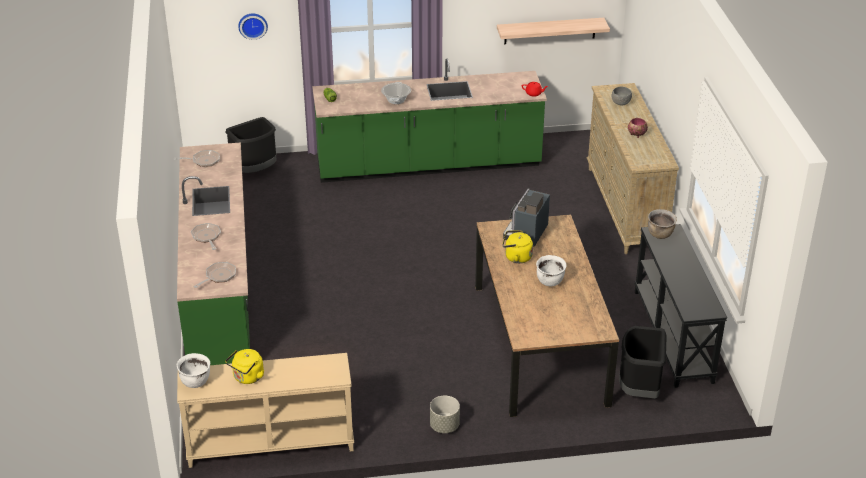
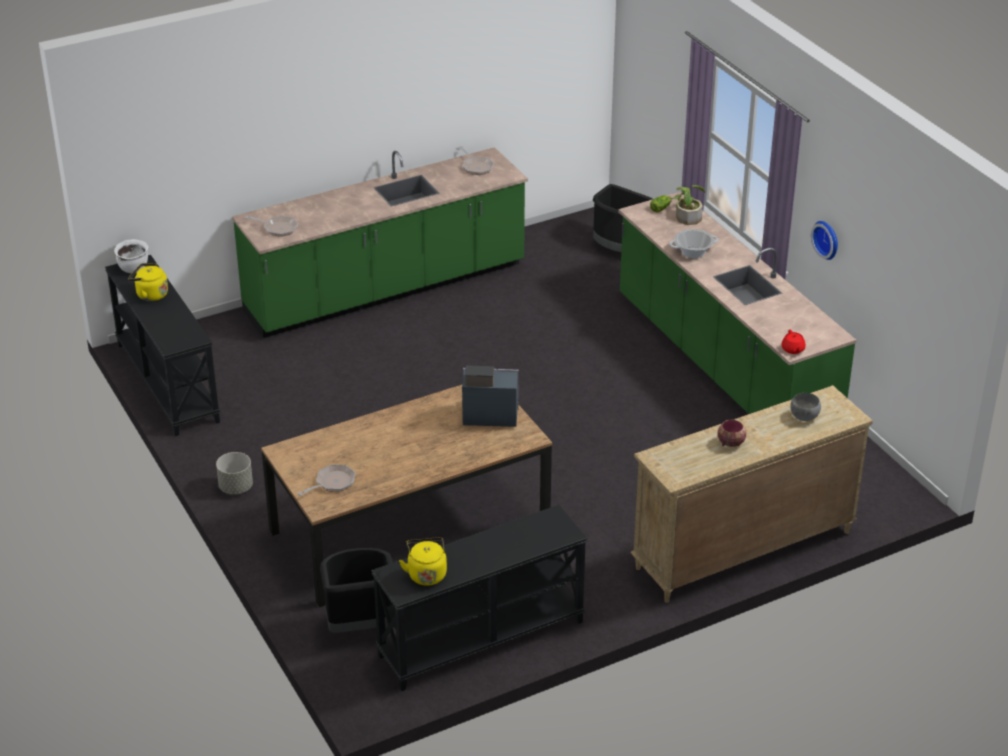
camera: 70 degrees right, 0 degrees up
(207, 237) = (340, 205): frying pan -> frying pan (332, 483)
(253, 25) = (666, 86): wall clock -> wall clock (827, 239)
(270, 444) = (166, 383): beige console table -> black console table
(347, 91) = (687, 216): none -> potted plant
(516, 257) = (436, 417): yellow kettle -> yellow kettle (426, 573)
(550, 31) = (897, 303): shelf -> none
(550, 281) = (400, 451): white cooking pot -> none
(660, 234) = (550, 523): brown cooking pot -> none

